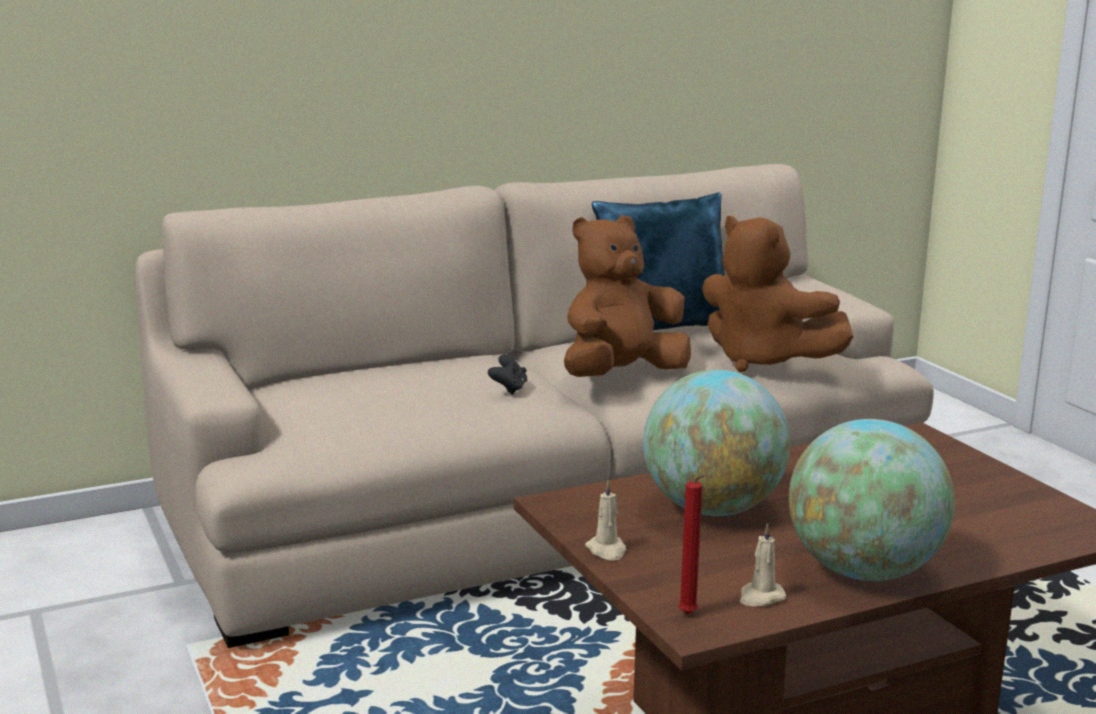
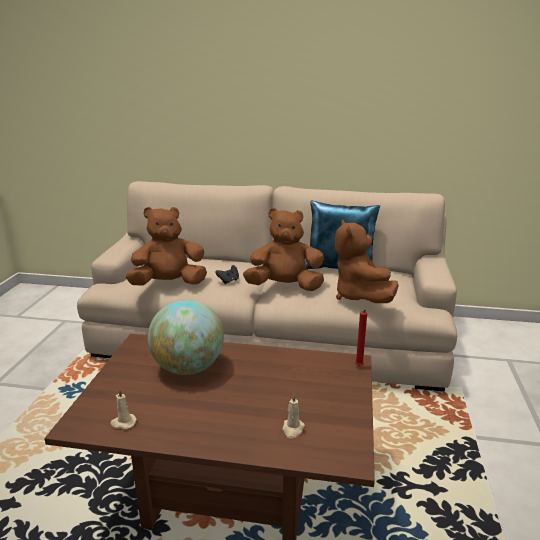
camera: 35 degrees right, 5 degrees up
(404, 418) = (169, 284): none -> brown plush toy
(607, 550) = (113, 372): beige candle -> beige candle (292, 429)
(689, 615) = (82, 419): red candle -> red candle (359, 367)
(863, 571) = (188, 430): globe -> none

